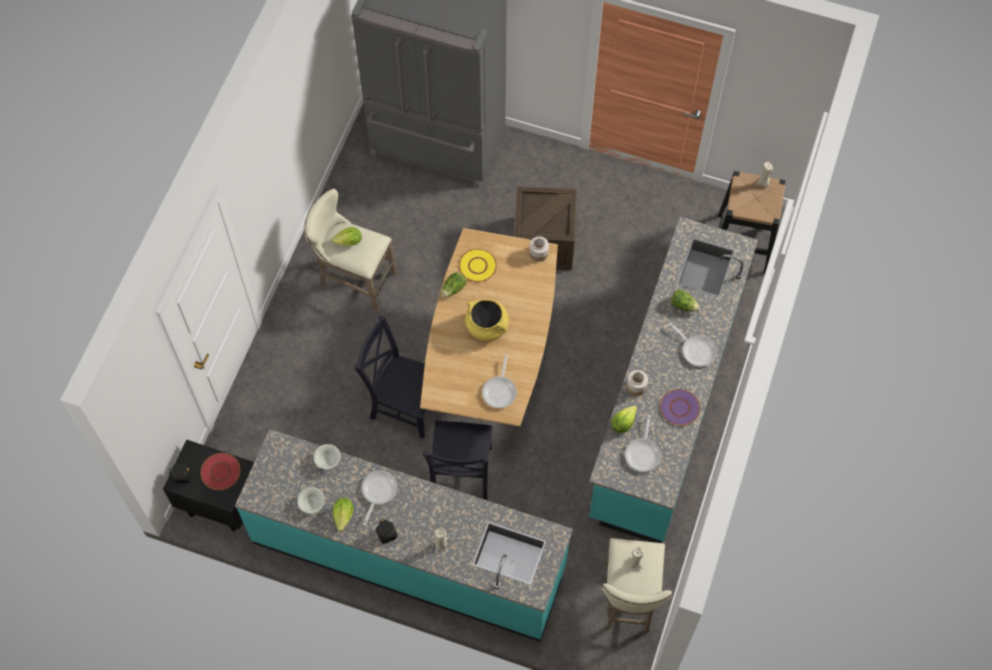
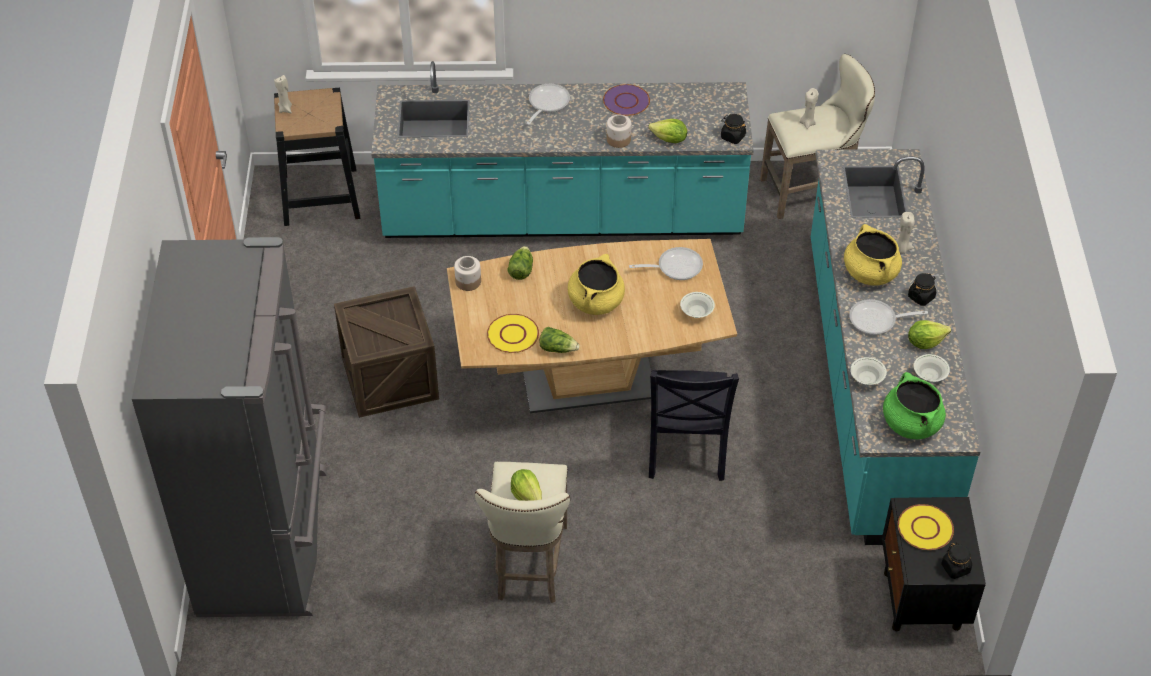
camera: 110 degrees left, 15 degrees down
(220, 472) = (925, 528): red plate -> yellow plate
(277, 471) = (910, 423): none -> green cooking pot
(425, 508) = (870, 273): none -> yellow cooking pot
(449, 387) = (696, 313): none -> white bowl
(461, 474) = (748, 368): black chair -> none
(610, 471) = (732, 137): none -> black jar
(643, 452) = (695, 117): frying pan -> none
(683, 305) = (493, 125): lettuce -> lettuce (521, 270)

